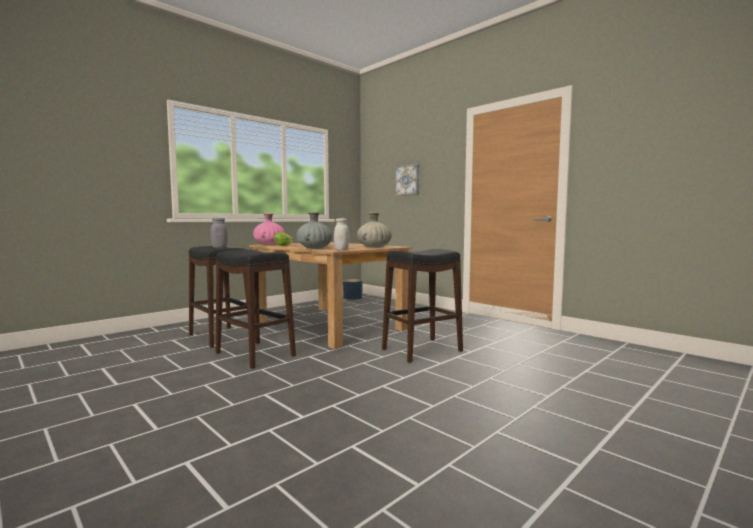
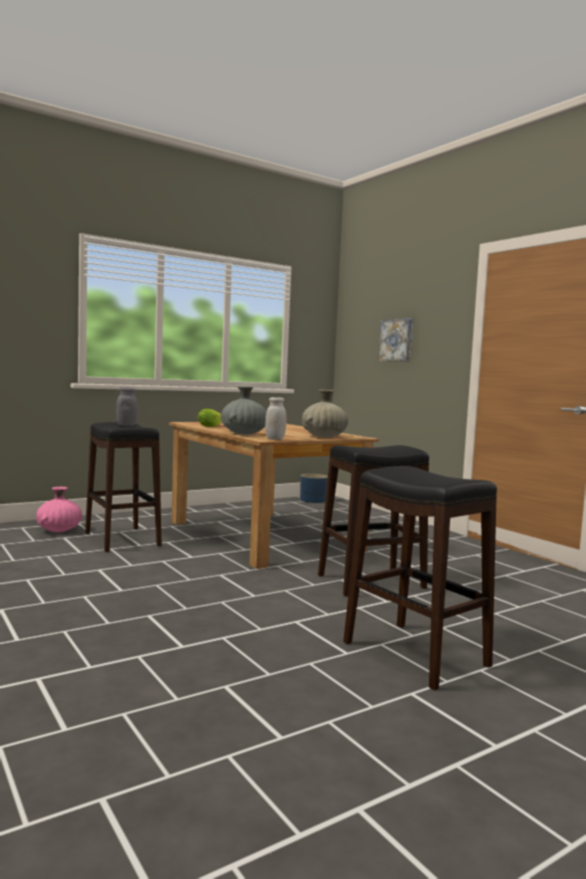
camera: 10 degrees right, 0 degrees up
(254, 354) = (154, 565): black stool -> black stool (414, 654)
(269, 244) = (194, 423): pink vase -> pink vase (59, 530)

